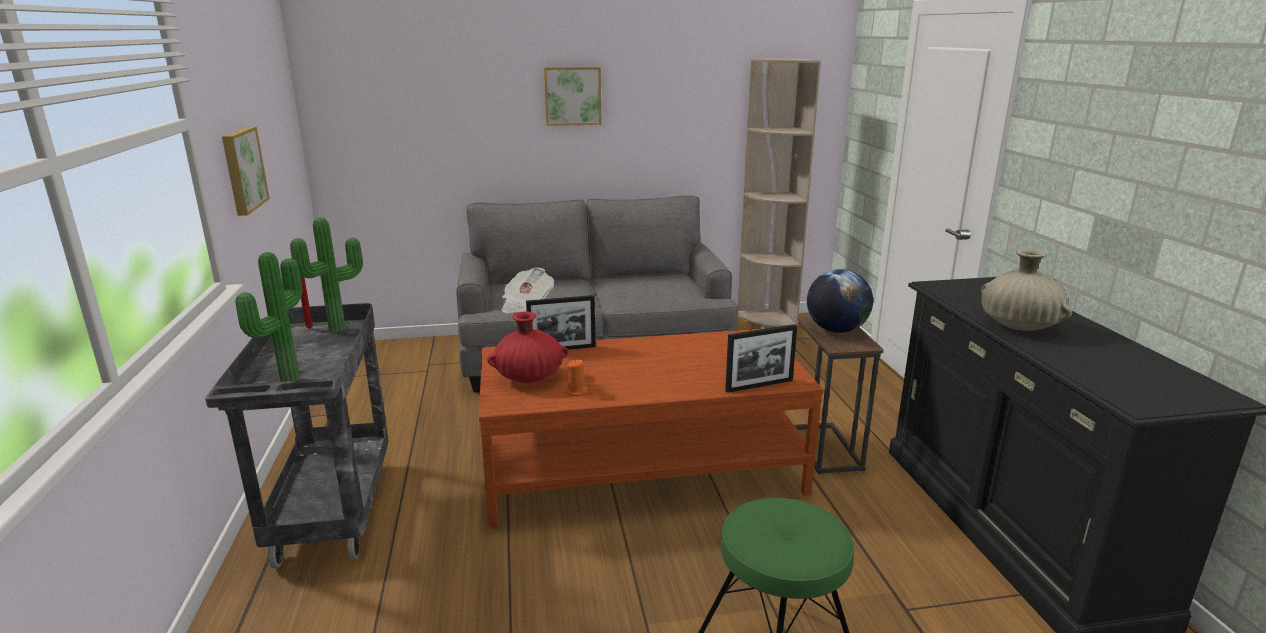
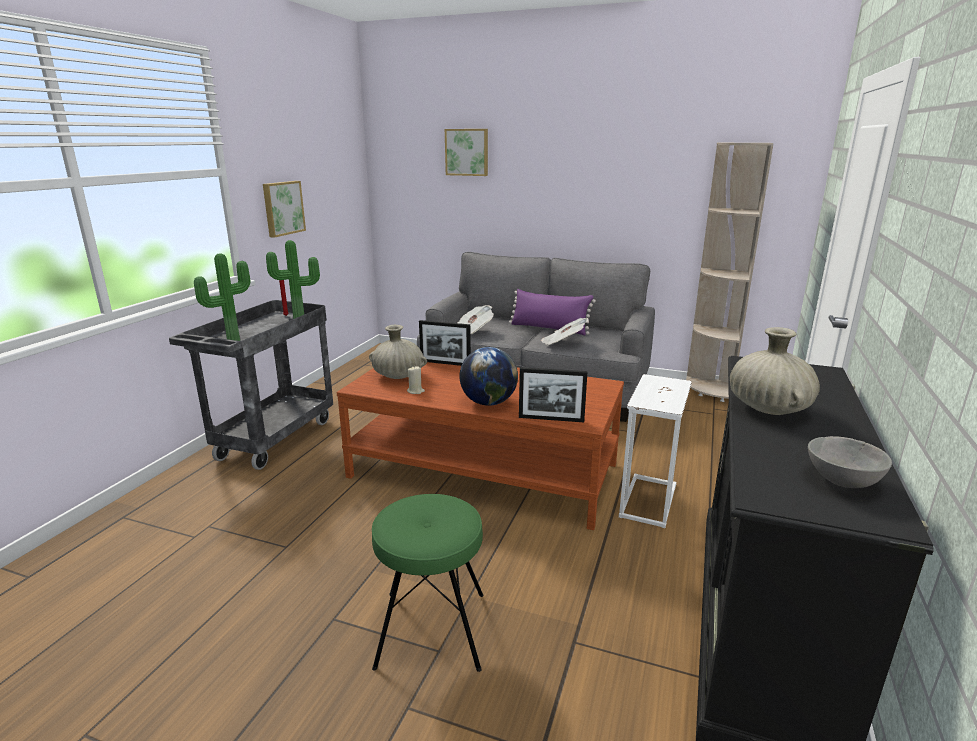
camera: 30 degrees right, 0 degrees up
(529, 378) = (398, 376): red vase -> beige vase
(572, 96) = (554, 172): picture -> picture (467, 152)
(577, 391) = (415, 391): orange candle -> beige candle
(607, 284) = (549, 328): none -> purple pillow
(644, 298) = (563, 343): none -> newspaper
(826, 449) = (649, 501): brown side table -> white side table
(836, 330) = (661, 390): globe -> globe (488, 403)
(1154, 375) = (840, 481): none -> grey bowl

